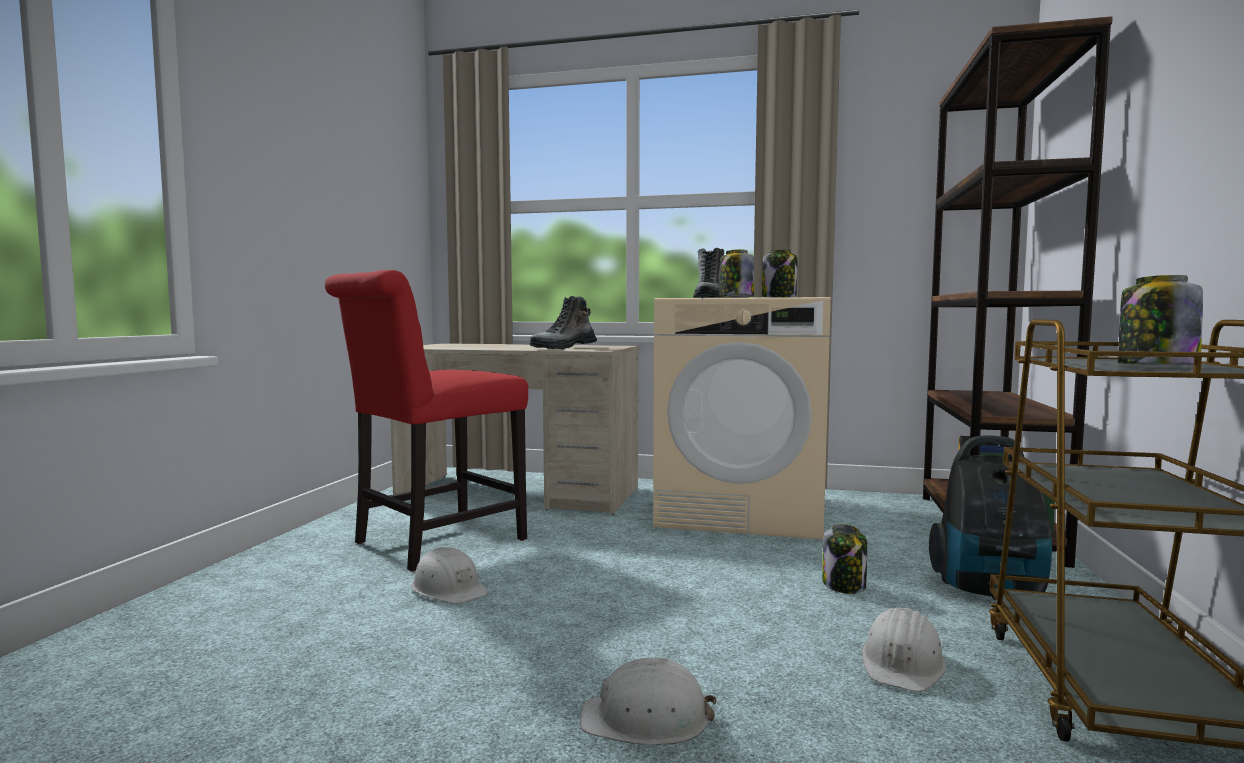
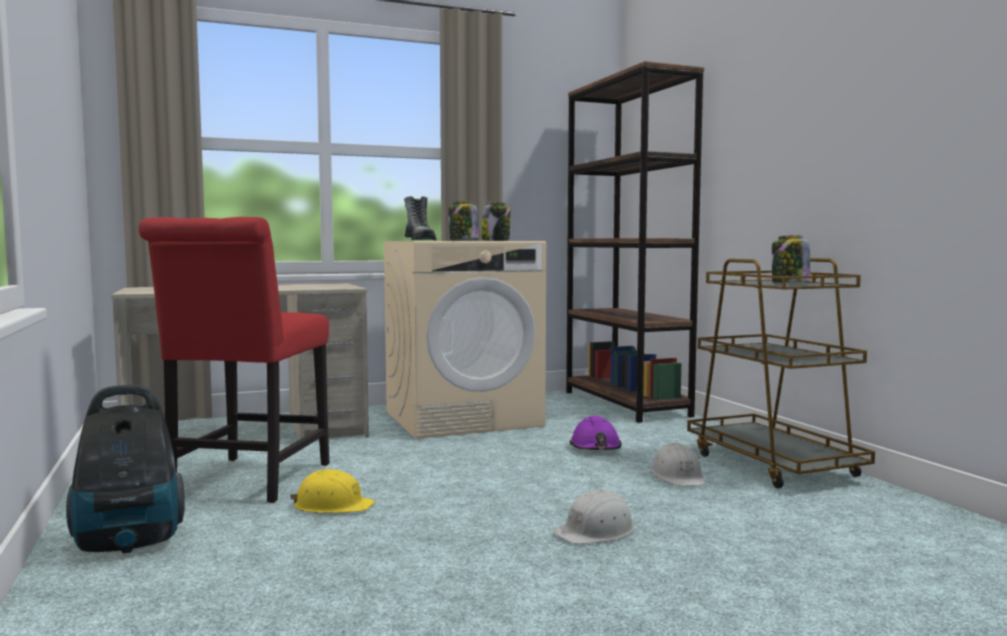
camera: 35 degrees left, 0 degrees up
(449, 589) = (332, 505): white hard hat -> yellow hard hat
(564, 348) = (304, 287): boot -> none
(844, 585) = (595, 448): jar -> purple hard hat
(990, 591) = (671, 435): vacuum cleaner -> vacuum cleaner (129, 544)

